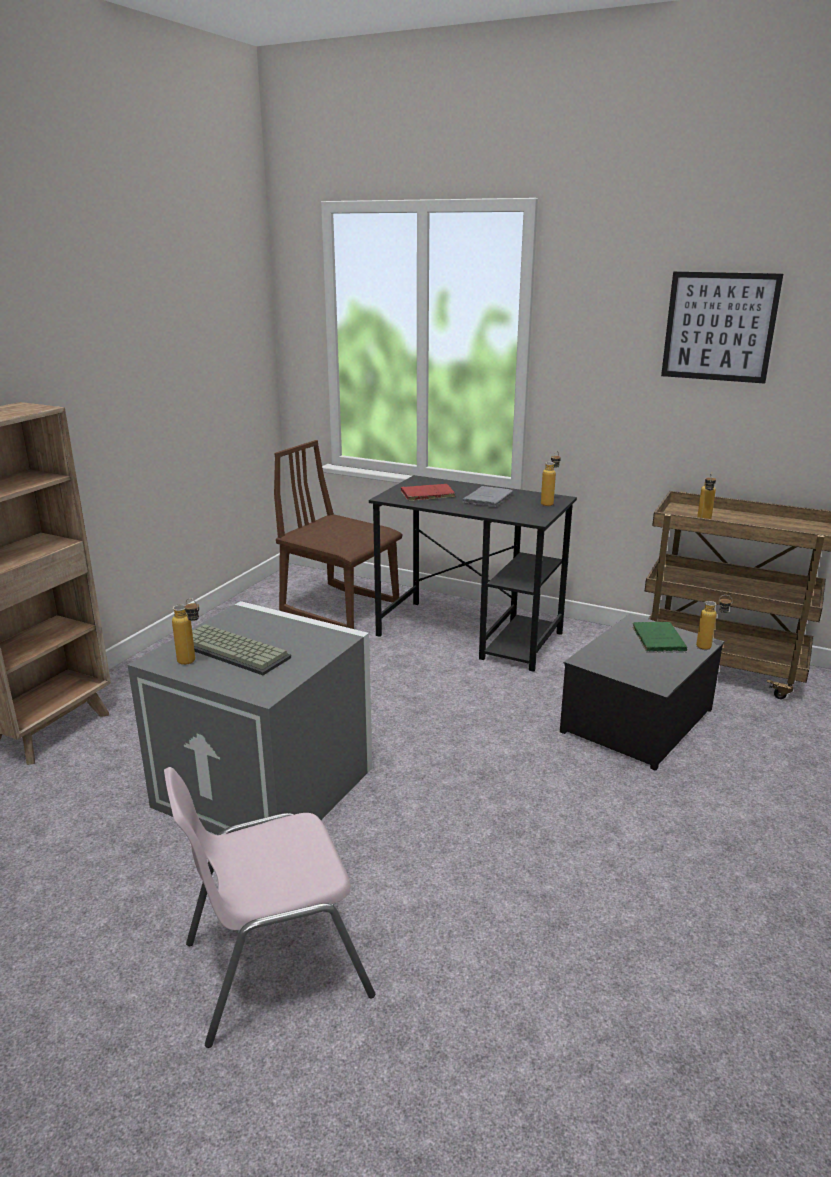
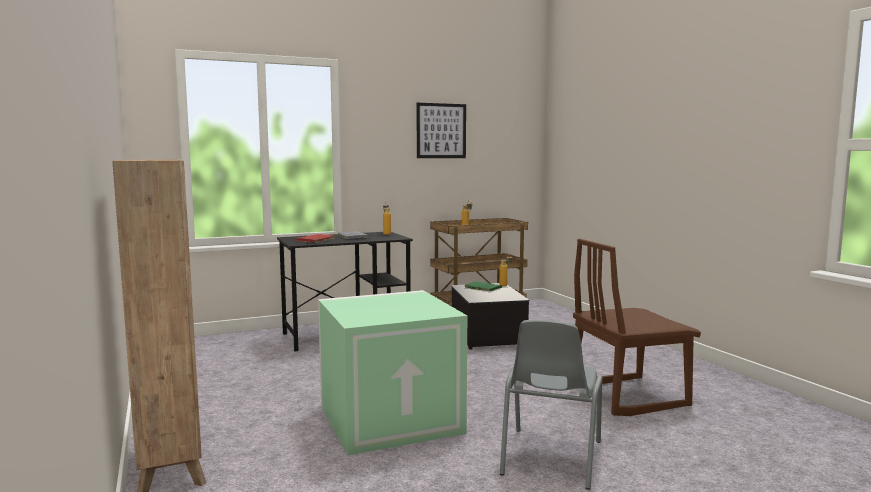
camera: 50 degrees left, 15 degrees down
(192, 663) = (378, 317): bottle -> none
(235, 651) = (384, 309): keyboard -> none
(268, 786) = (391, 418): grey storage box -> green storage box
(273, 967) = (550, 458): pink chair -> grey chair
(341, 608) = (239, 348): brown chair -> brown chair (627, 396)

